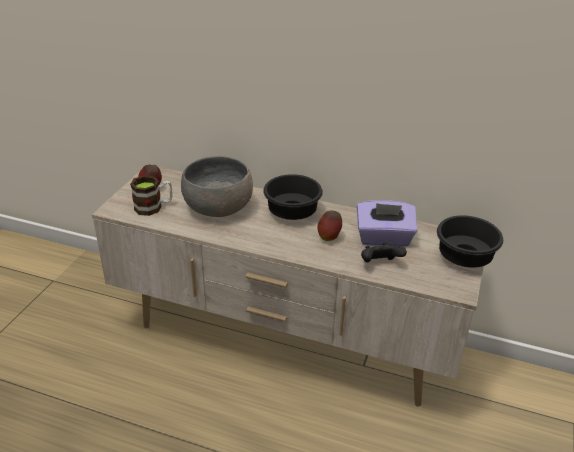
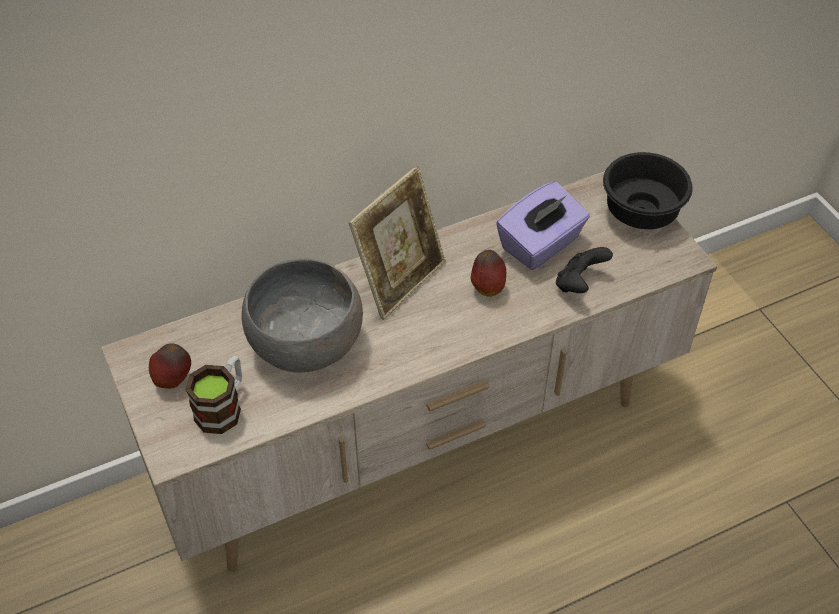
camera: 45 degrees left, 15 degrees up
(293, 212) = (400, 281): black bowl -> picture frame

